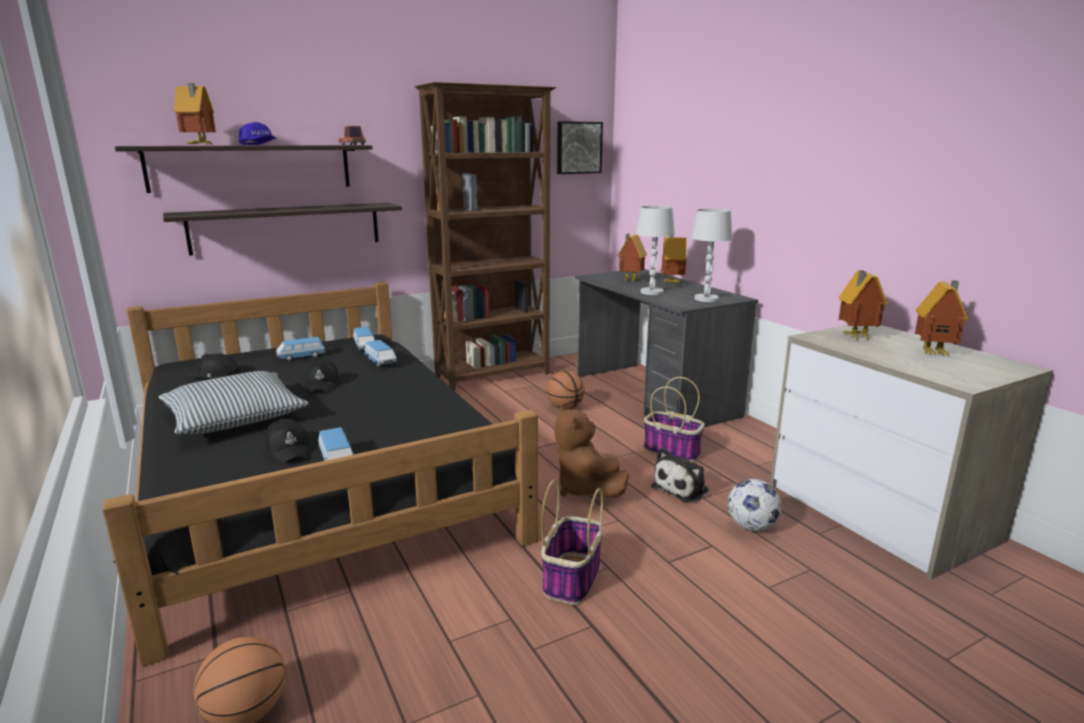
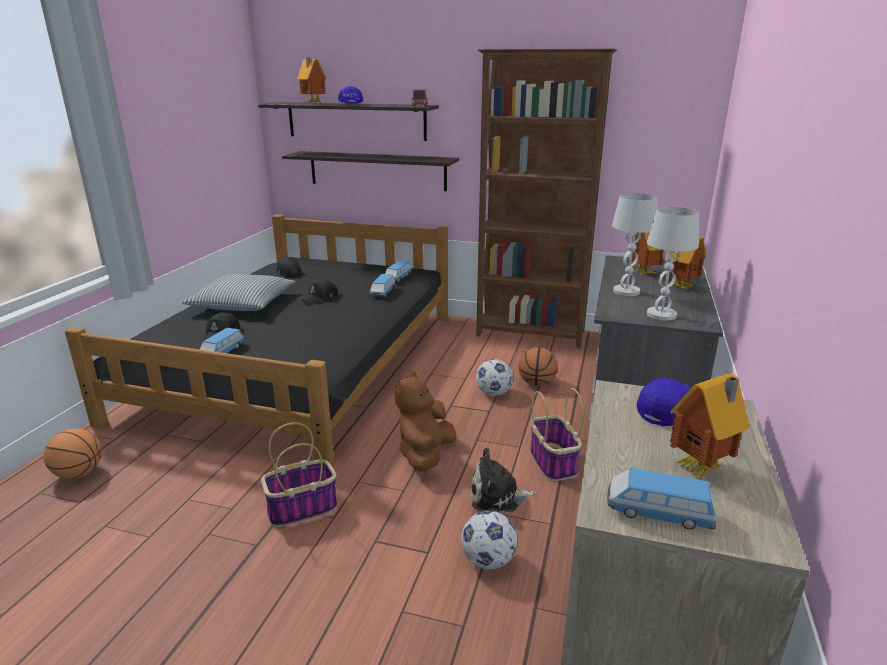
camera: 45 degrees right, 5 degrees up
(301, 357) = (350, 274): toy car -> toy car (658, 513)
(548, 426) = (493, 393): none -> football
(578, 147) = (674, 113): picture -> none
(855, 337) = (667, 410): toy house -> blue cap

